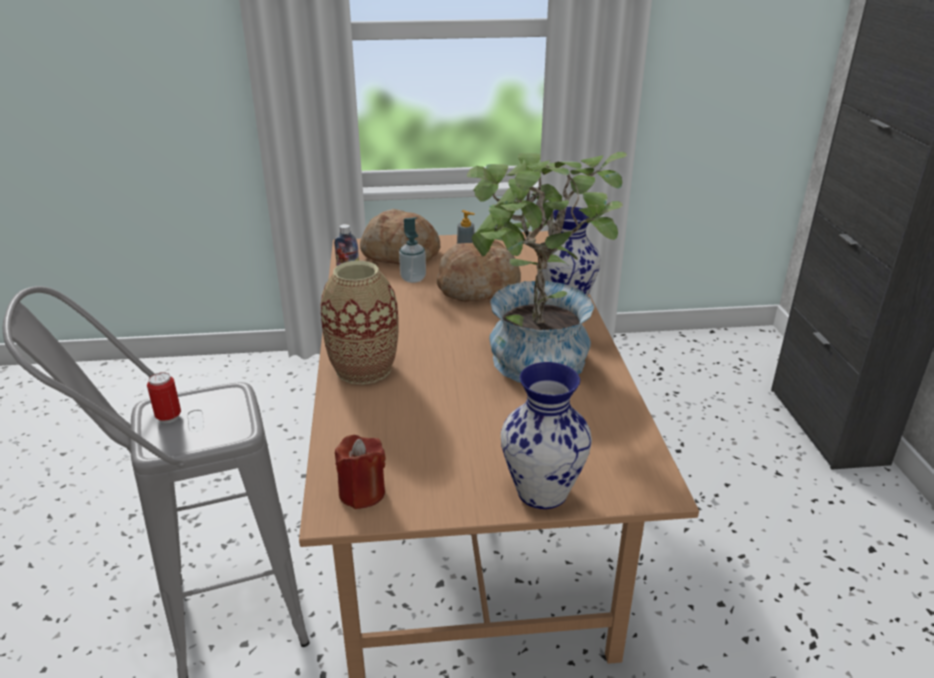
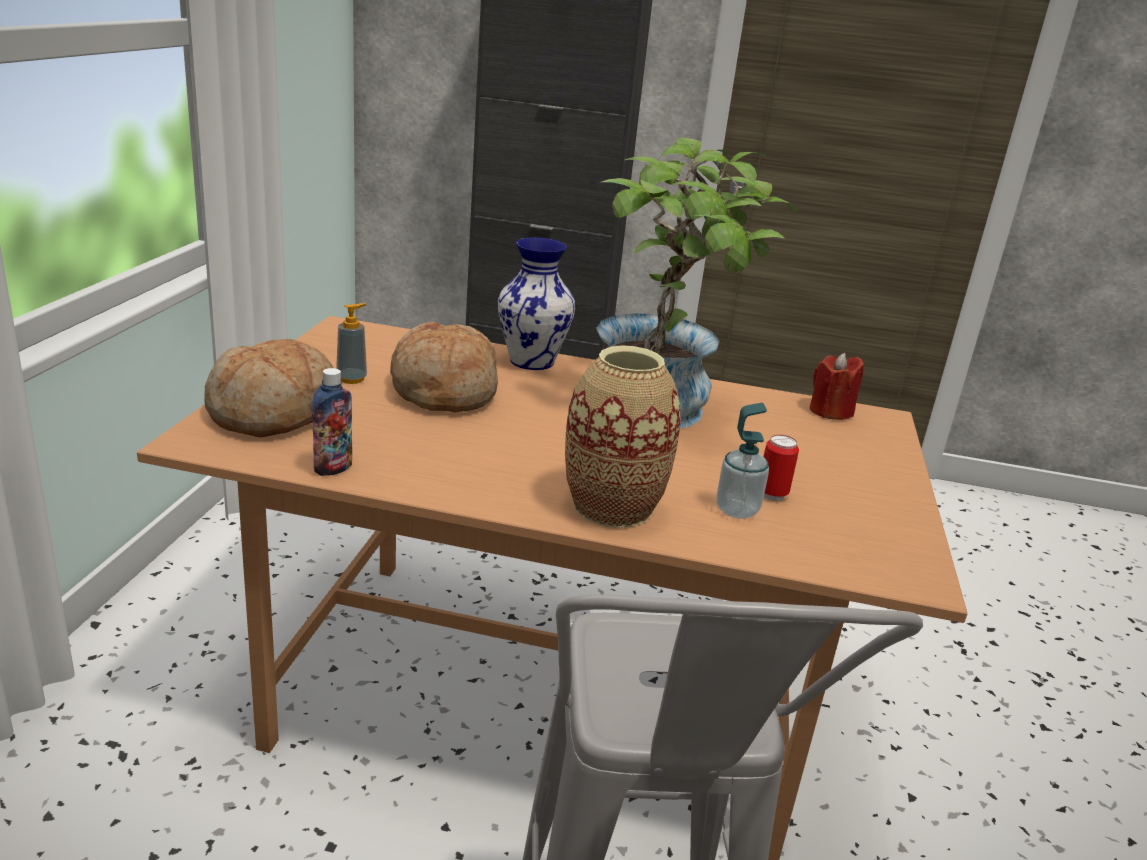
camera: 75 degrees left, 5 degrees down
(168, 417) = (653, 707): can -> can (772, 494)
(362, 493) = (885, 556): red candle -> red candle (830, 411)
(413, 278) = (374, 422): soap dispenser -> soap dispenser (736, 510)
(541, 492) = (887, 464): vase -> none

